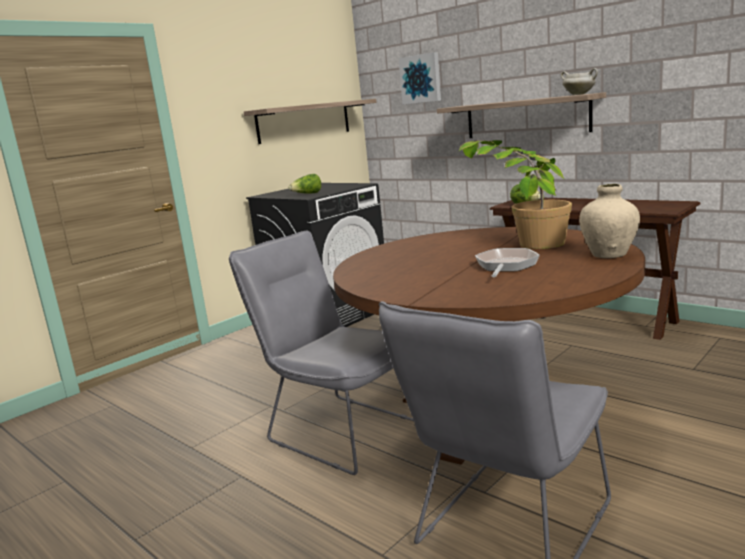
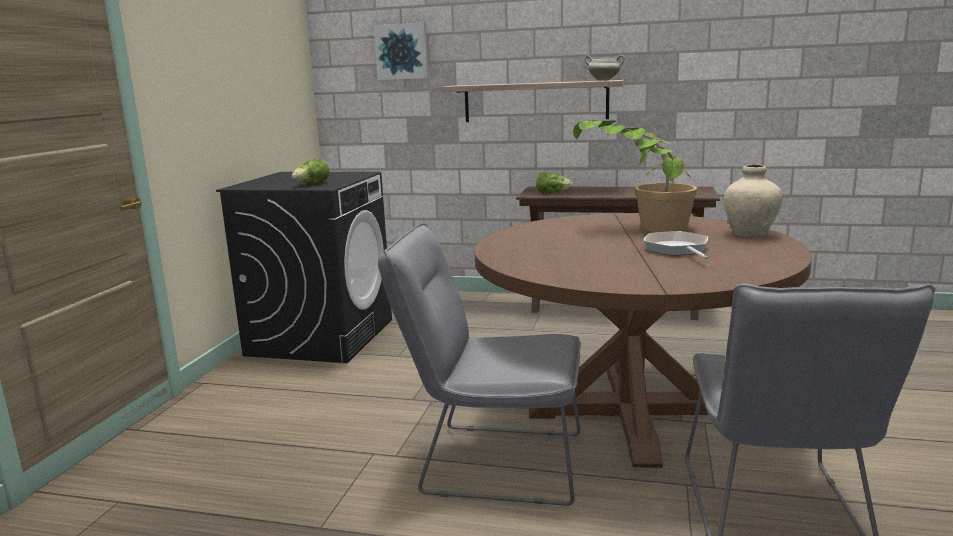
camera: 30 degrees left, 0 degrees up
(304, 121) = (265, 93): shelf -> none

